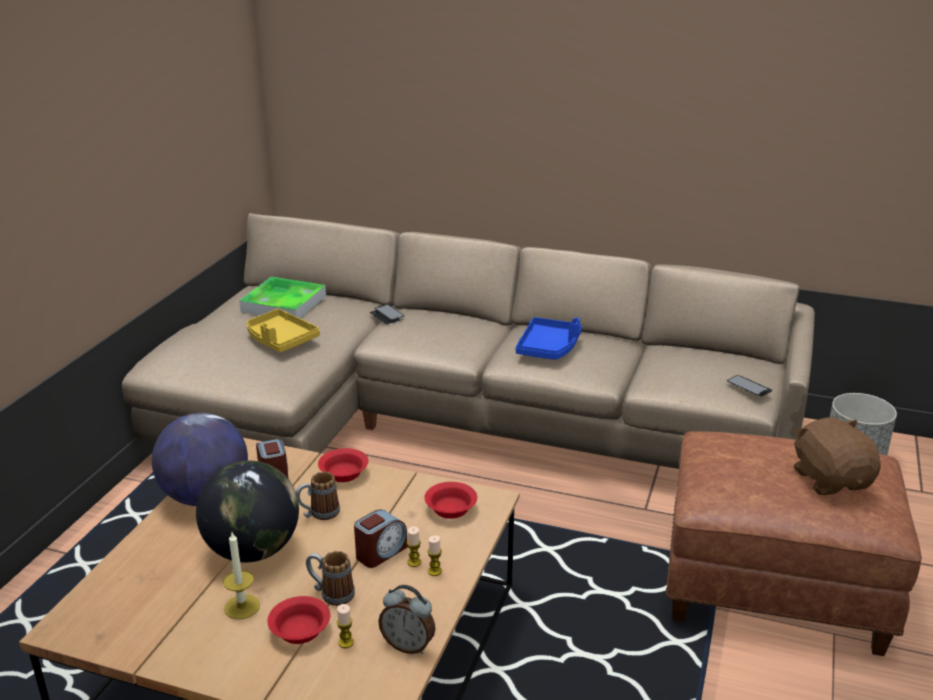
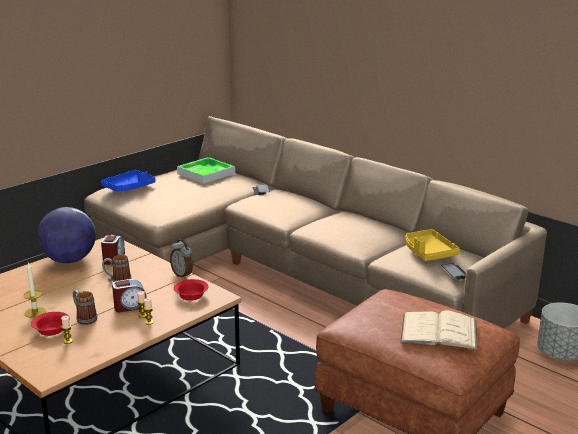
camera: 25 degrees right, 5 degrees down
(253, 550) = (67, 289): globe -> none
(280, 340) = (183, 191): yellow tray -> yellow tray (428, 252)
(345, 474) = (152, 266): red bowl -> none
(408, 645) = (97, 351): alarm clock -> alarm clock (183, 275)
(549, 348) = (341, 225): blue tray -> blue tray (129, 187)
(831, 479) = (439, 331): brown plush toy -> beige book

